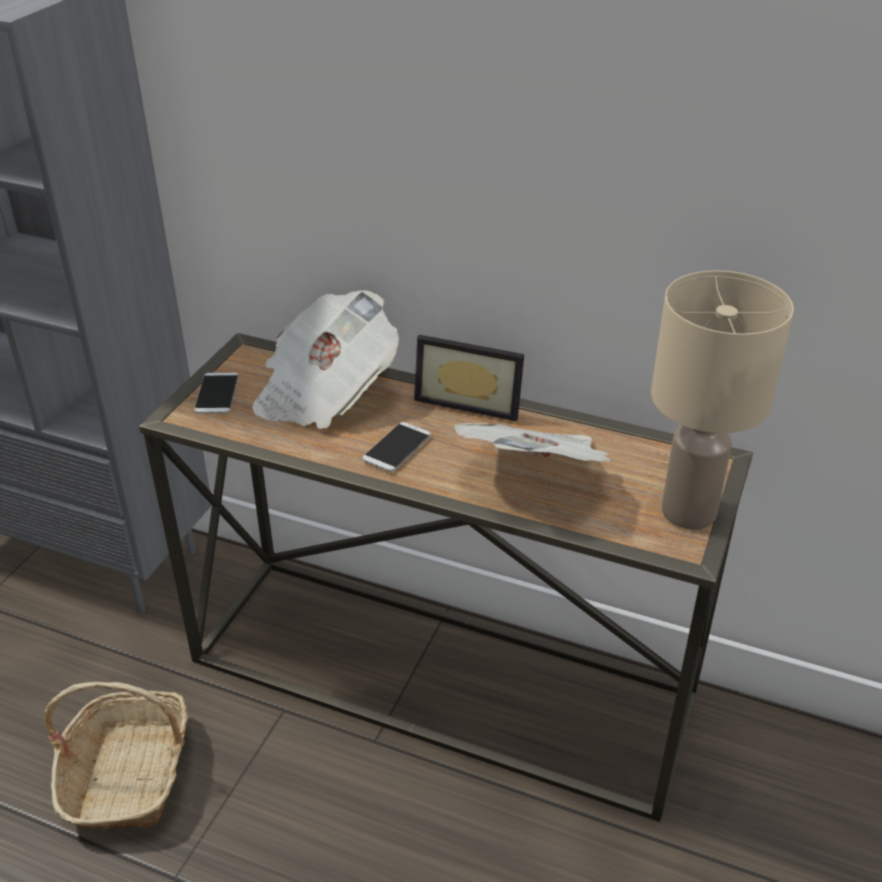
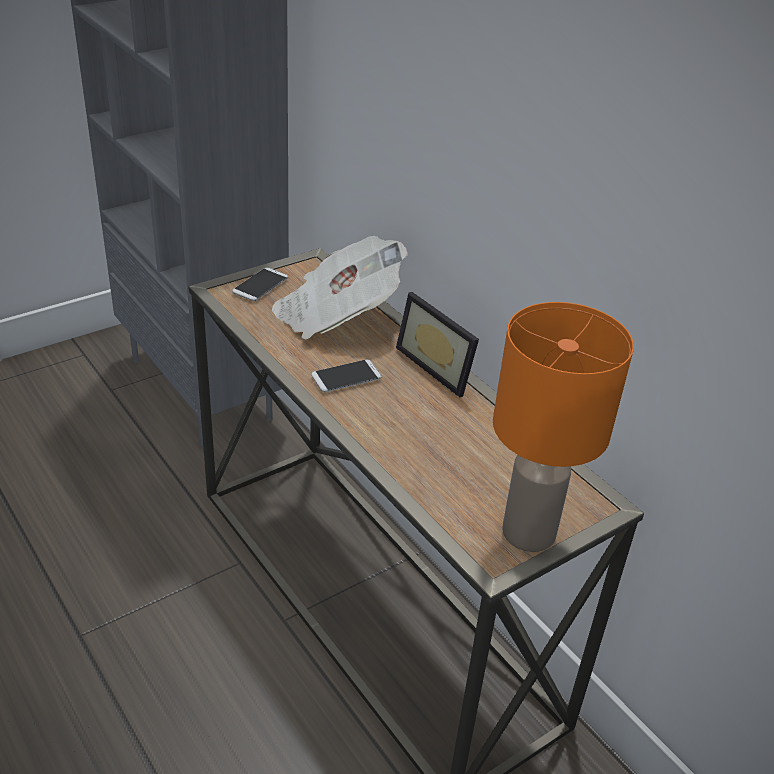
camera: 30 degrees right, 0 degrees up
(129, 774) = (107, 550): basket -> none
(536, 474) = (433, 444): newspaper -> none
(687, 512) = (527, 532): beige table lamp -> orange table lamp

